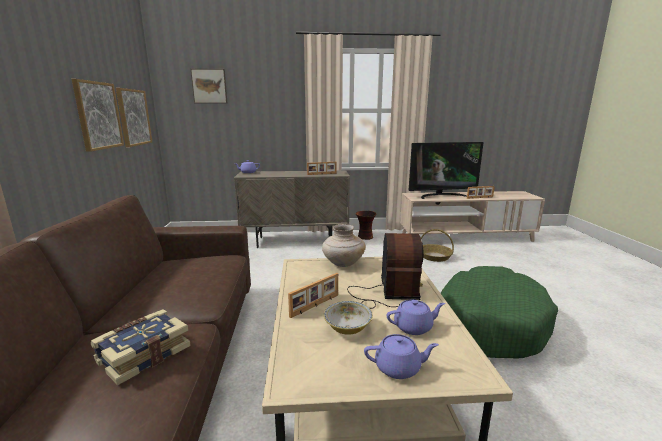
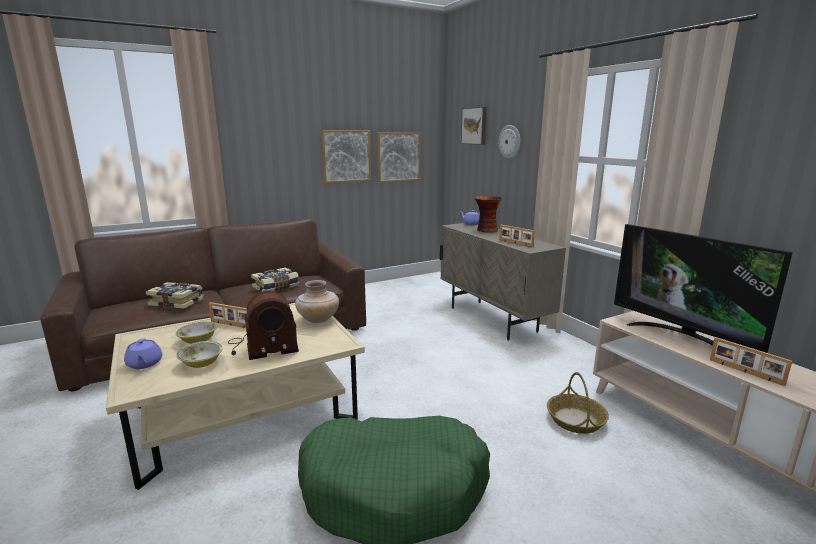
camera: 65 degrees right, 0 degrees up
(196, 278) = (276, 287): none -> book
(260, 100) = (510, 142): none -> wall clock
(365, 237) = (570, 354): vase -> vase (486, 230)
(414, 327) = (201, 363): purple teapot -> bowl

